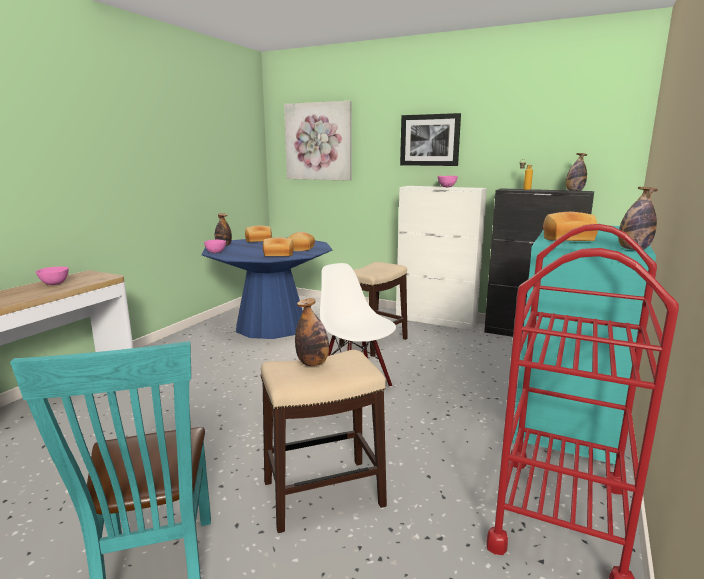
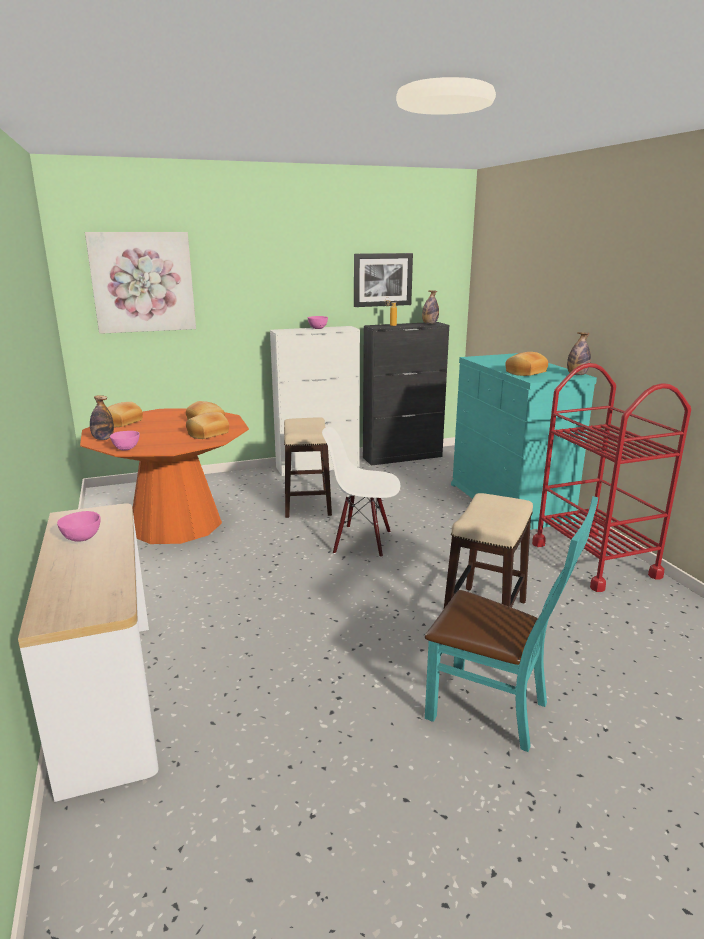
camera: 45 degrees left, 5 degrees up
(271, 325) = (176, 523): blue dining table -> orange dining table
(313, 363) = (482, 511): bottle -> none
(429, 140) = (288, 279): picture -> picture (382, 280)

